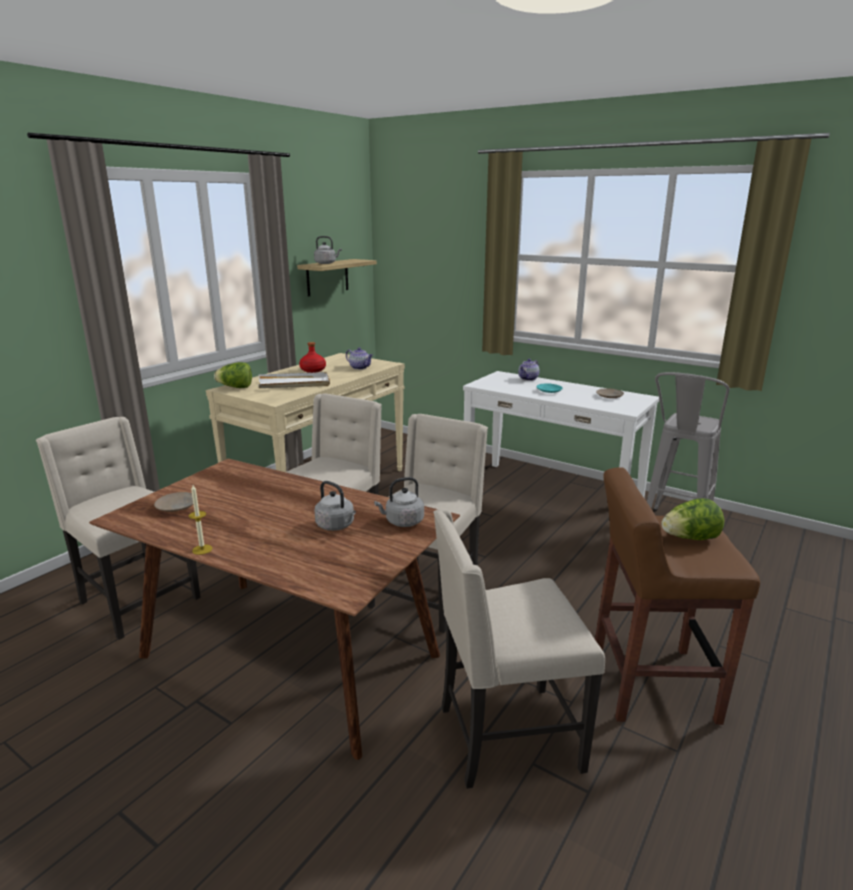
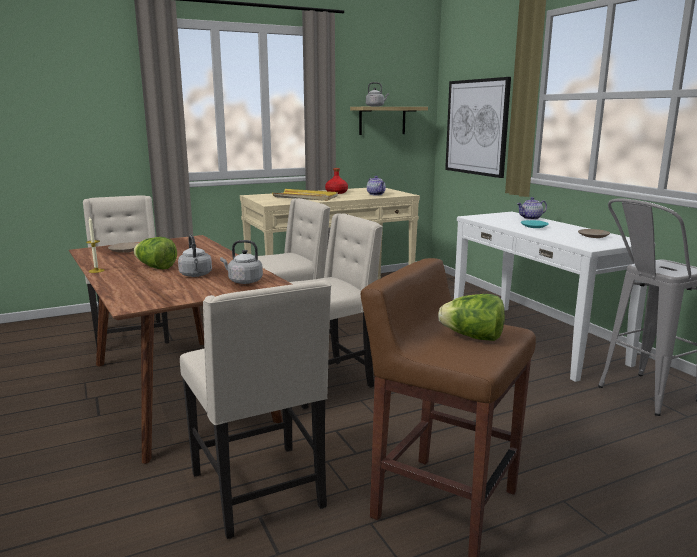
camera: 30 degrees right, 5 degrees down
(236, 387) = (261, 195): lettuce -> lettuce (156, 267)
(294, 383) = (306, 197): white tray -> yellow tray
(432, 281) = (476, 127): none -> picture
(505, 738) = (261, 491): beige chair -> beige chair turned 135 degrees counterclockwise

